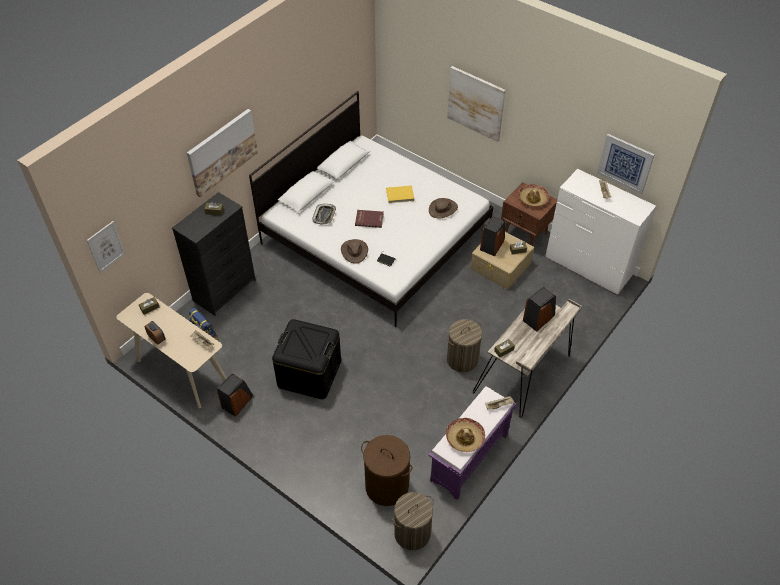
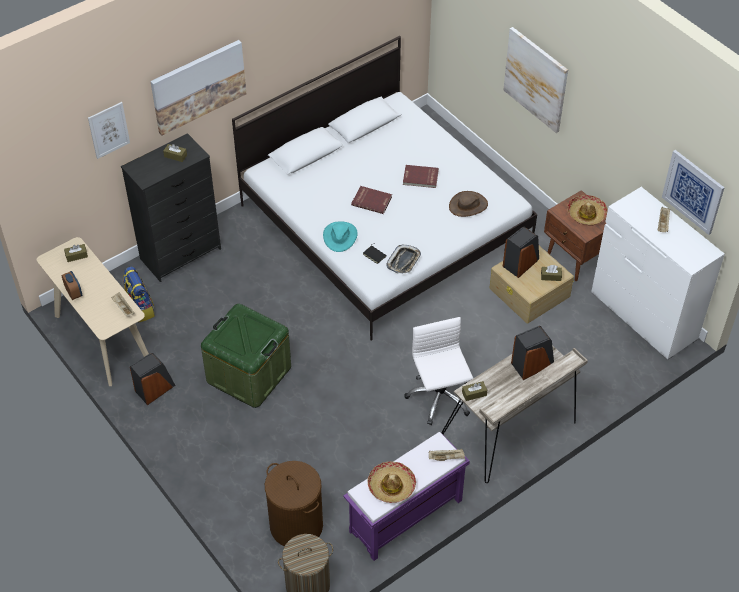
camera: 15 degrees right, 0 degrees up
(106, 246) = (35, 174): picture -> picture (108, 130)
(309, 373) = (249, 374): black storage box -> green storage box
(324, 216) = (319, 185): tray -> tray (404, 261)
(354, 251) = (340, 236): brown hat -> turquoise hat
(400, 195) = (420, 178): yellow book -> red book
(462, 359) = (439, 397): laundry basket -> white office chair

